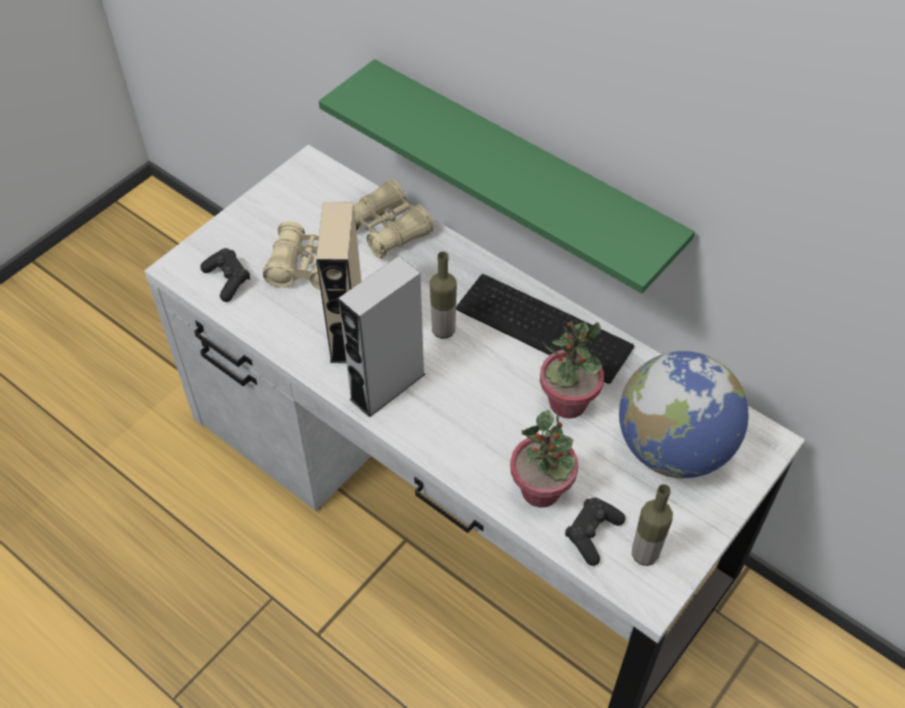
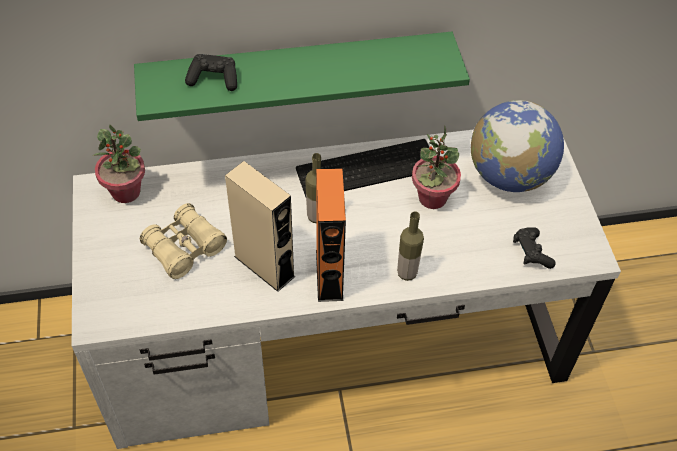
camera: 50 degrees left, 0 degrees up
(228, 280) = (141, 301): black game controller -> black game controller (214, 79)
(387, 229) = (202, 186): beige binoculars -> none
(387, 386) = (329, 274): grey speaker -> orange speaker
(541, 490) = (480, 254): potted plant -> potted plant (126, 192)
(644, 555) = (565, 239): bottle -> bottle (407, 273)

